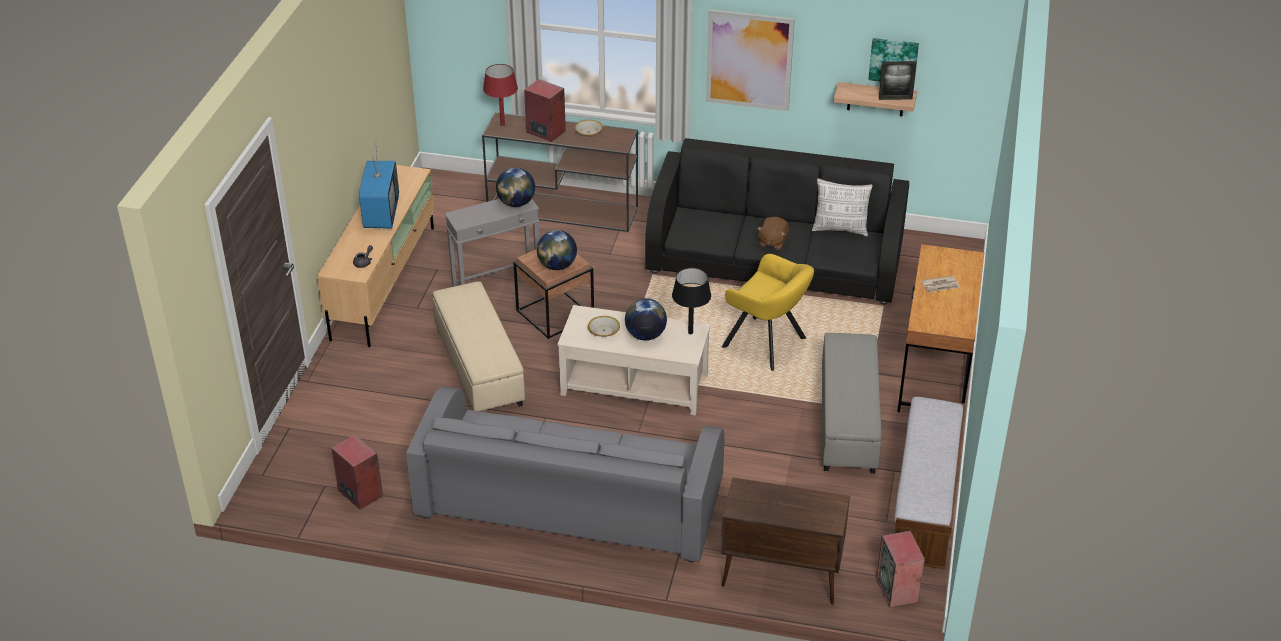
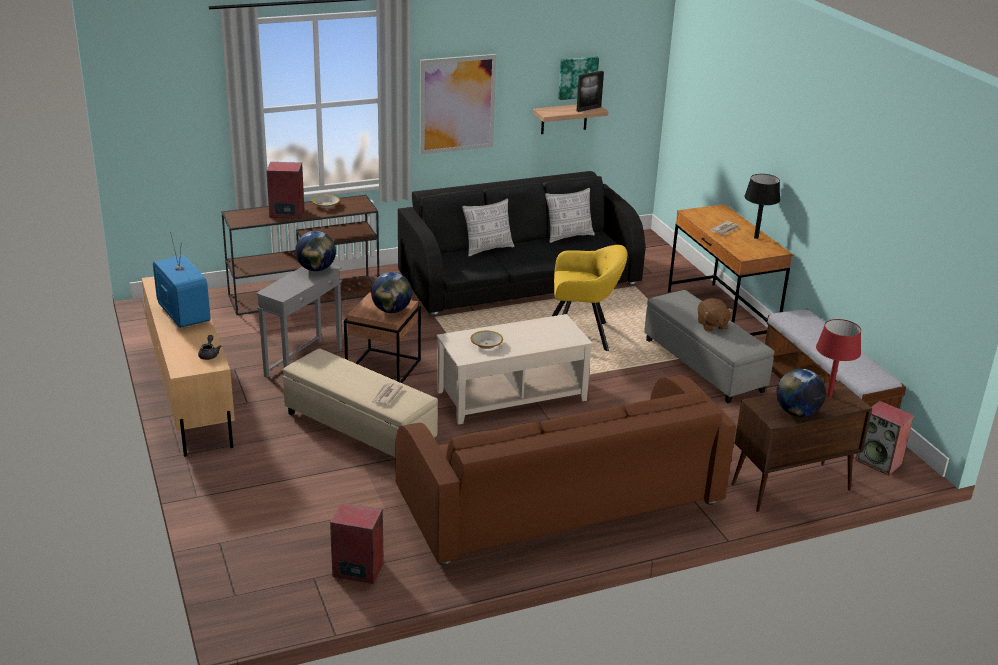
camera: 35 degrees left, 10 degrees down
(483, 350) = (386, 396): none -> newspaper
(502, 124) = (240, 217): red table lamp -> red table lamp (829, 395)
(569, 500) = (559, 499): grey sofa -> brown sofa
(645, 335) = (525, 337): globe -> globe (797, 413)
(690, 332) = (558, 324): black table lamp -> black table lamp (756, 237)
(743, 219) = (488, 249): none -> pillow
(772, 242) = (529, 257): brown plush toy -> brown plush toy (711, 325)

